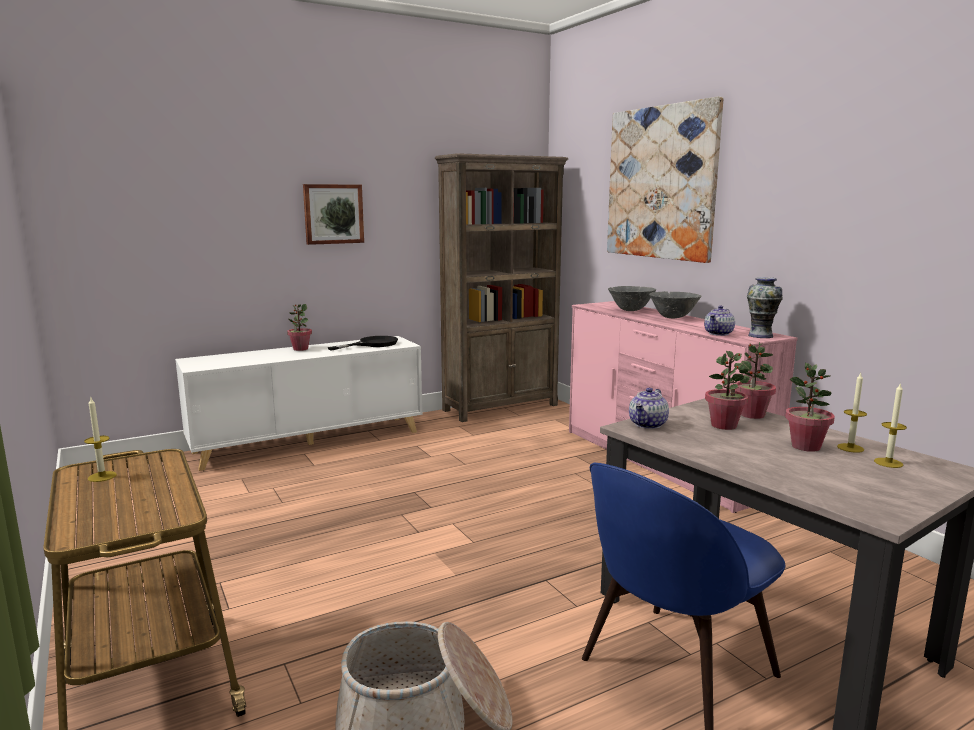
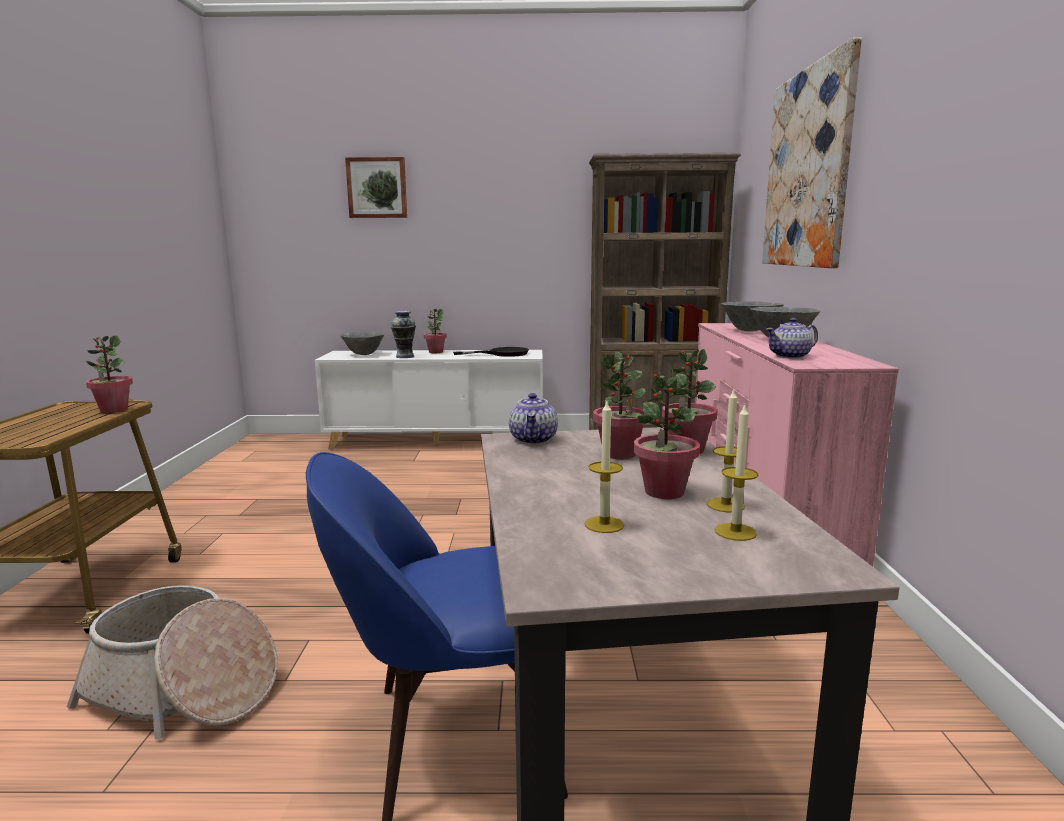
camera: 30 degrees right, 0 degrees up
(102, 476) = (69, 411): candle -> candle (604, 524)
(158, 466) = (113, 410): none -> potted plant
(227, 360) = (363, 354): none -> grey bowl
(333, 214) = (479, 223): picture -> picture (377, 188)
(648, 424) = (534, 440): teapot -> teapot turned 60 degrees counterclockwise
(760, 335) = (844, 362): vase -> vase (405, 356)

